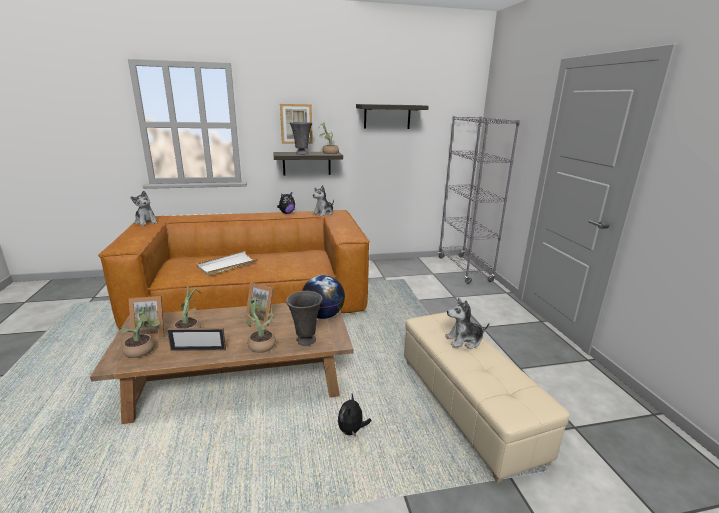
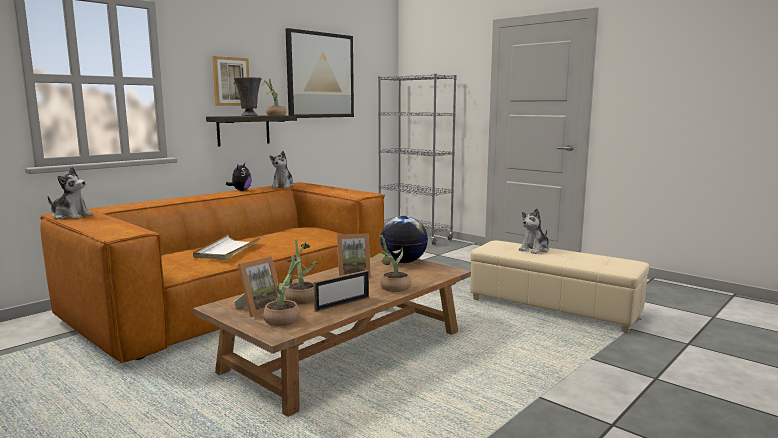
camera: 35 degrees left, 10 degrees down
(305, 341) = (425, 276): grey vase -> none
(352, 430) = (502, 344): plush toy -> none
(387, 116) = (320, 75): shelf -> picture

